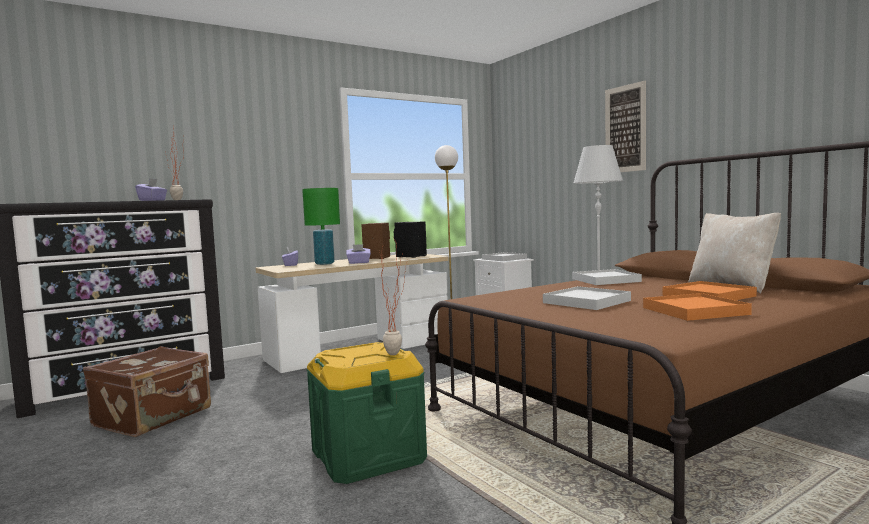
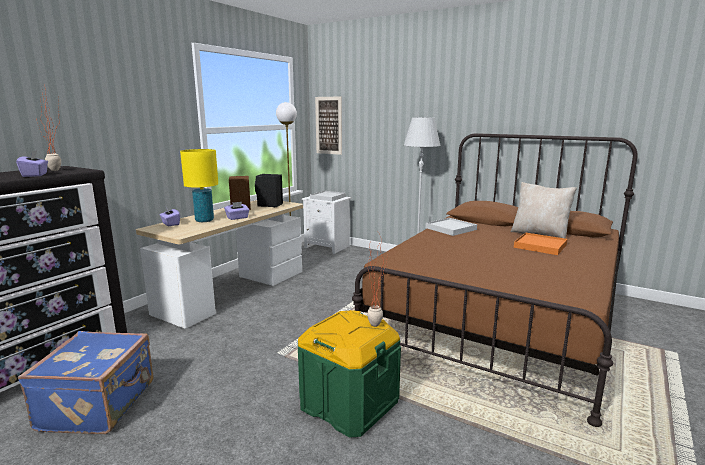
camera: 25 degrees left, 10 degrees up
(154, 417) = (100, 405): brown suitcase -> blue suitcase
(324, 264) = (204, 220): green table lamp -> yellow table lamp
(586, 302) = (477, 259): white tray -> none
(625, 129) = (437, 103): picture -> picture (328, 125)
(694, 311) = (556, 265): orange tray -> none

